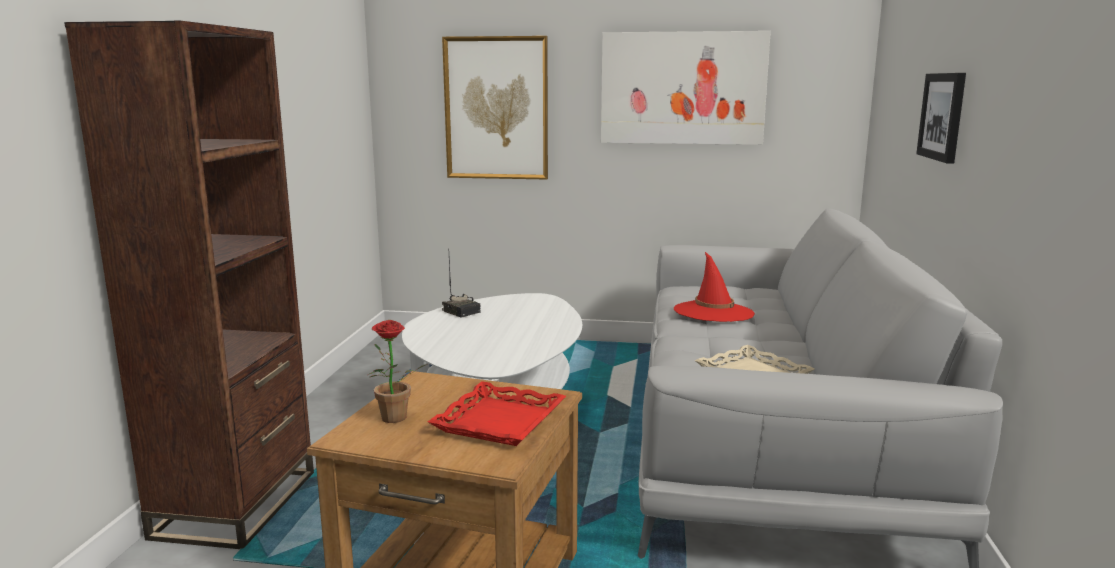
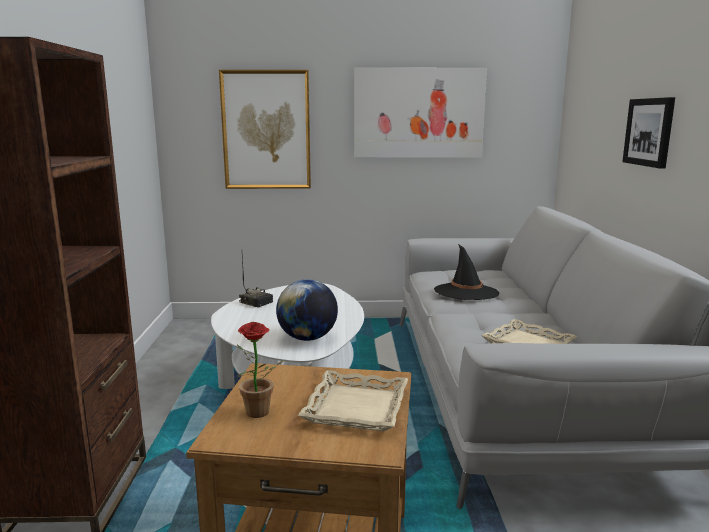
camera: 10 degrees left, 0 degrees up
(500, 422) = (357, 408): red tray -> beige tray
(502, 354) = (307, 338): none -> globe
(713, 312) = (466, 292): red hat -> black hat

